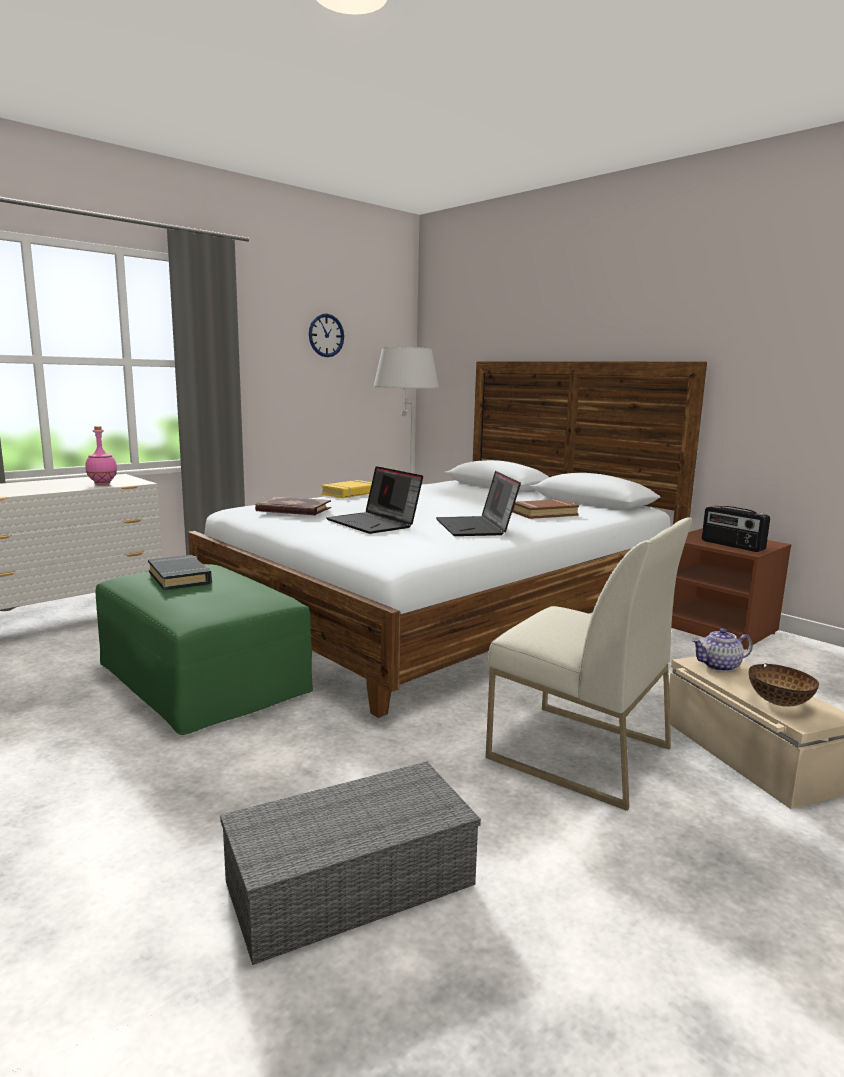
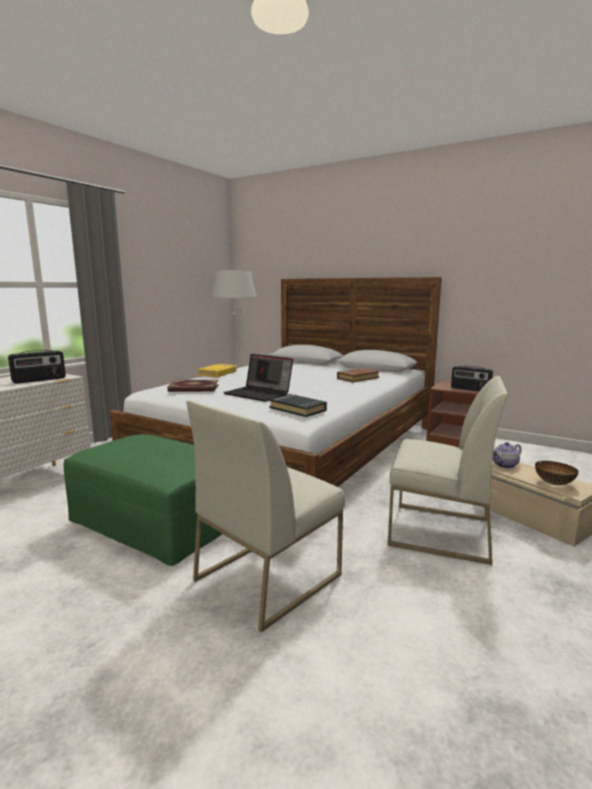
camera: 15 degrees left, 0 degrees up
(103, 484) = (39, 380): pink bottle -> radio
(180, 578) = (135, 447): black book -> black book (298, 409)
(293, 769) = (268, 576): none -> white chair
(326, 335) = (176, 262): wall clock -> none
(353, 880) = (363, 649): grey storage box -> none
(476, 528) = (328, 391): laptop -> none

